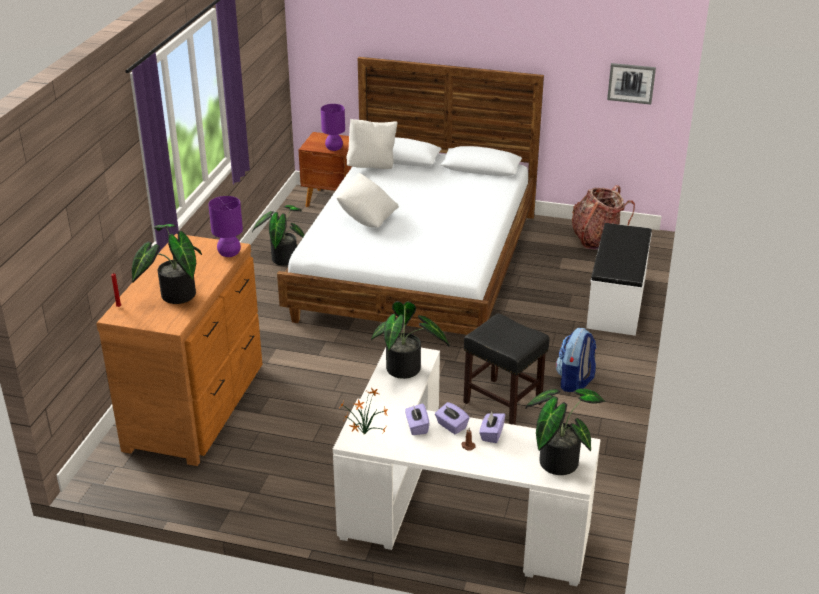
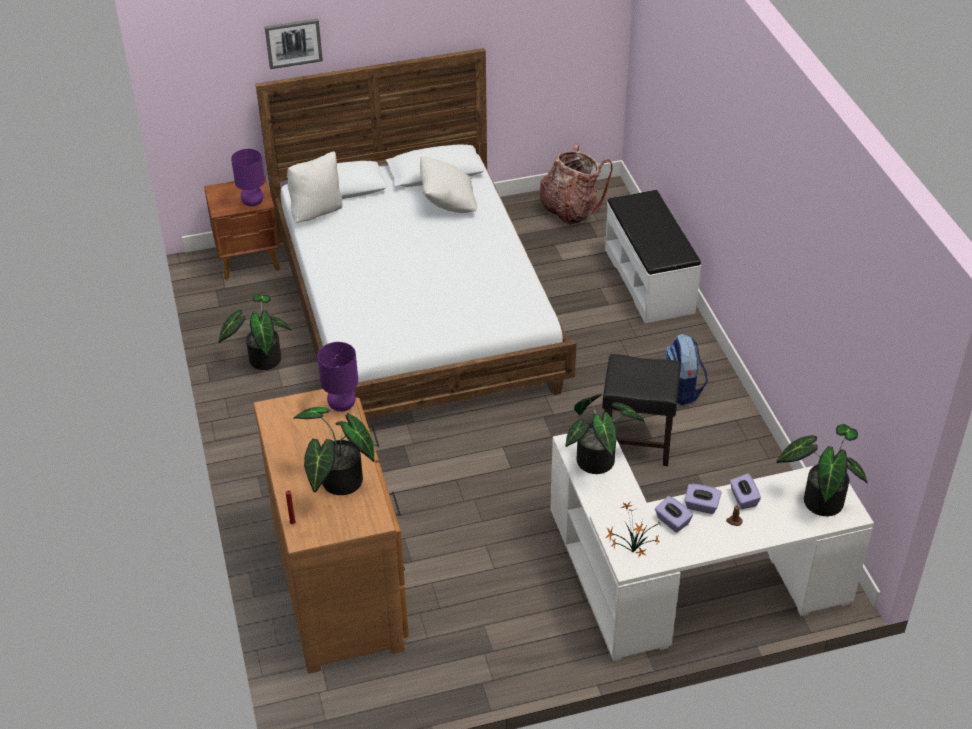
camera: 30 degrees left, 10 degrees up
(367, 219) = (378, 286): white pillow -> white pillow (448, 203)
(631, 83) = (580, 31): picture -> picture (293, 43)

